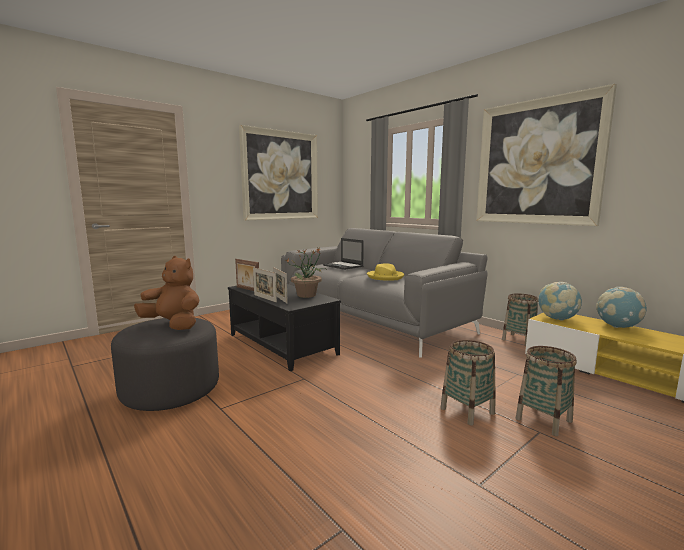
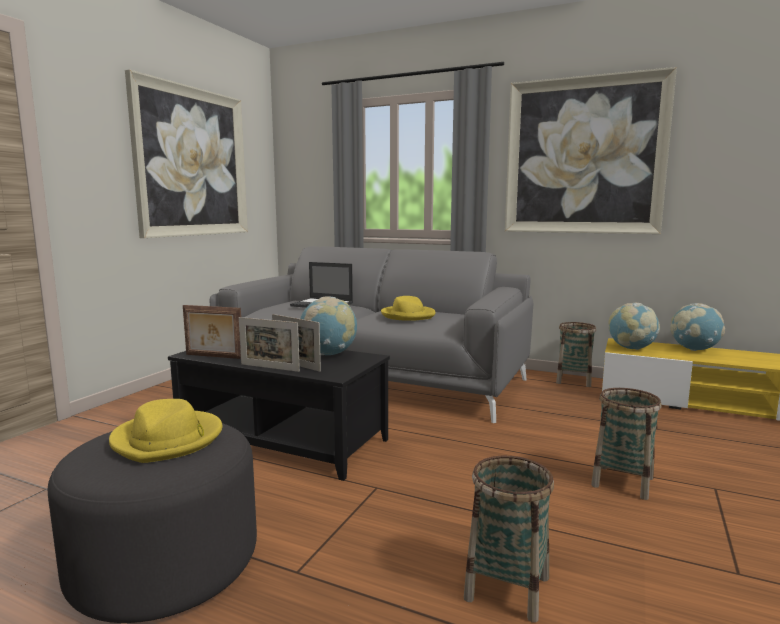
camera: 25 degrees left, 0 degrees up
(173, 325) = (168, 439): brown plush toy -> yellow hat
(307, 295) = (329, 354): potted plant -> globe
(543, 420) = (703, 473): basket -> basket (507, 588)

